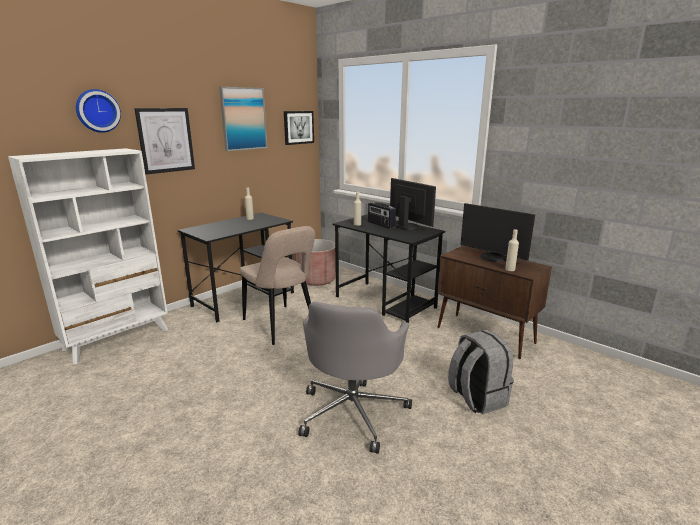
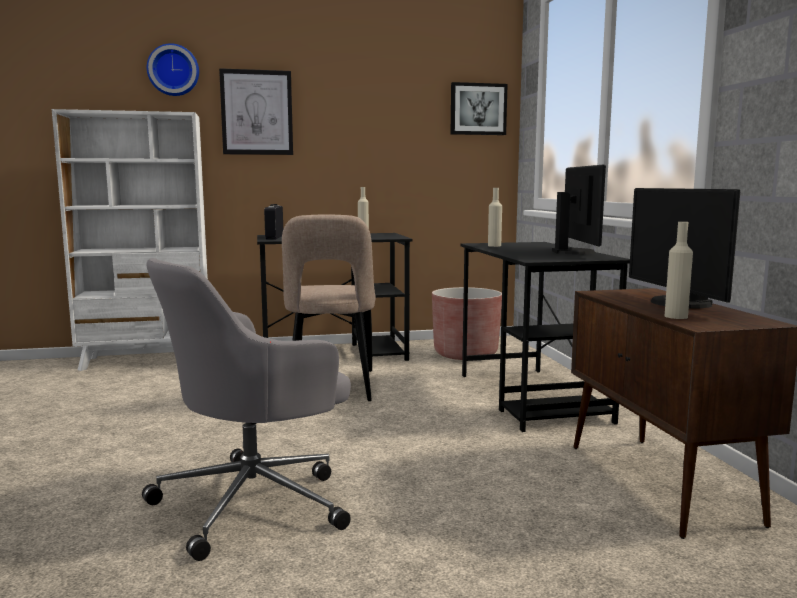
camera: 35 degrees right, 10 degrees down
(243, 119) = (378, 90): picture -> none
(380, 225) = (531, 248): radio -> radio (274, 237)
(476, 398) = (482, 560): grey backpack -> none

